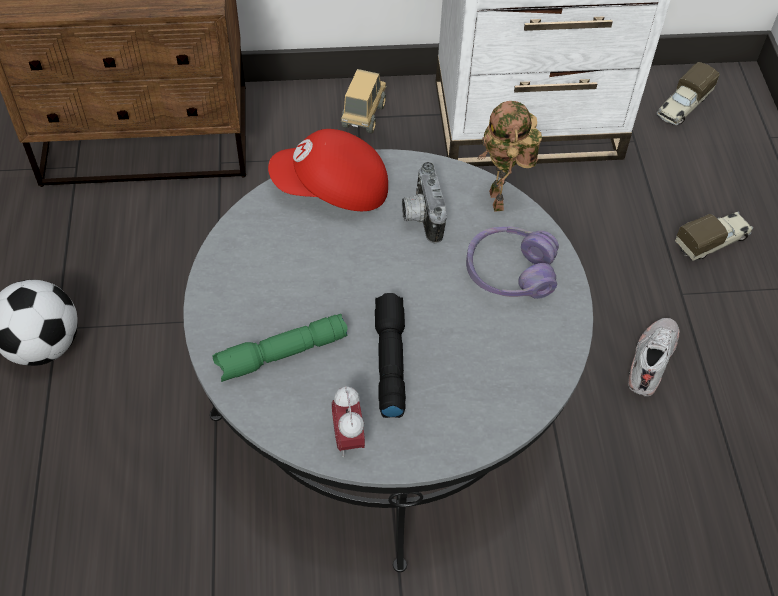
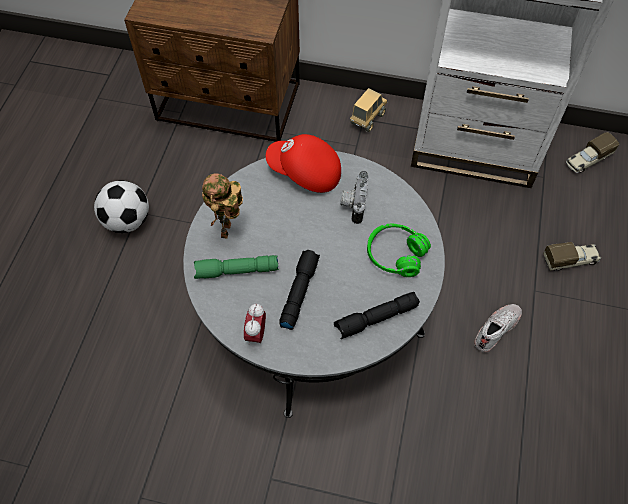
camera: 20 degrees right, 5 degrees up
(500, 202) = (408, 206): toy robot -> toy robot (228, 232)
(510, 272) = (395, 254): purple headphones -> green headphones
(518, 369) = (376, 319): none -> black flashlight

